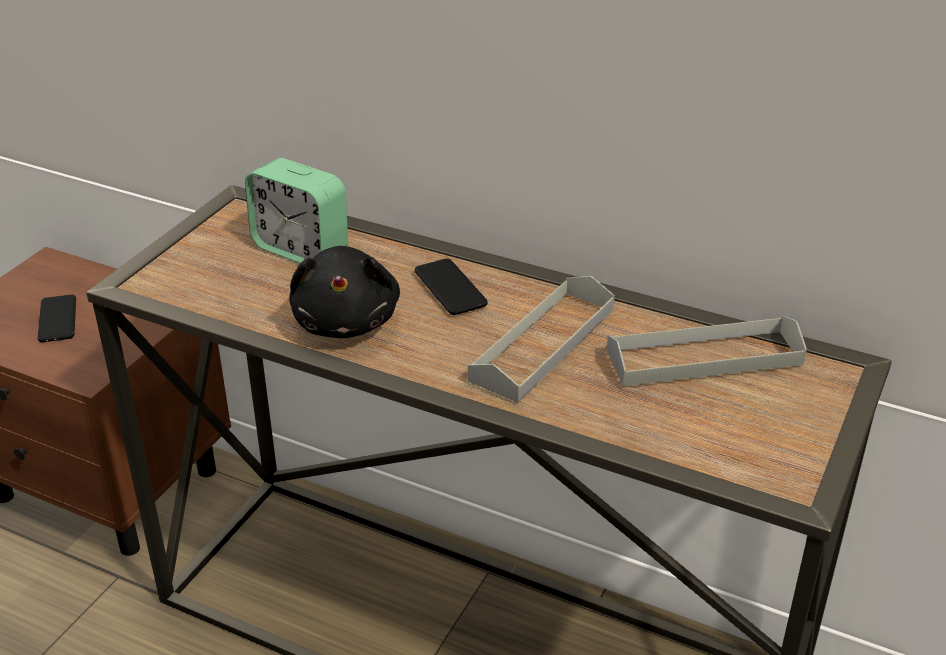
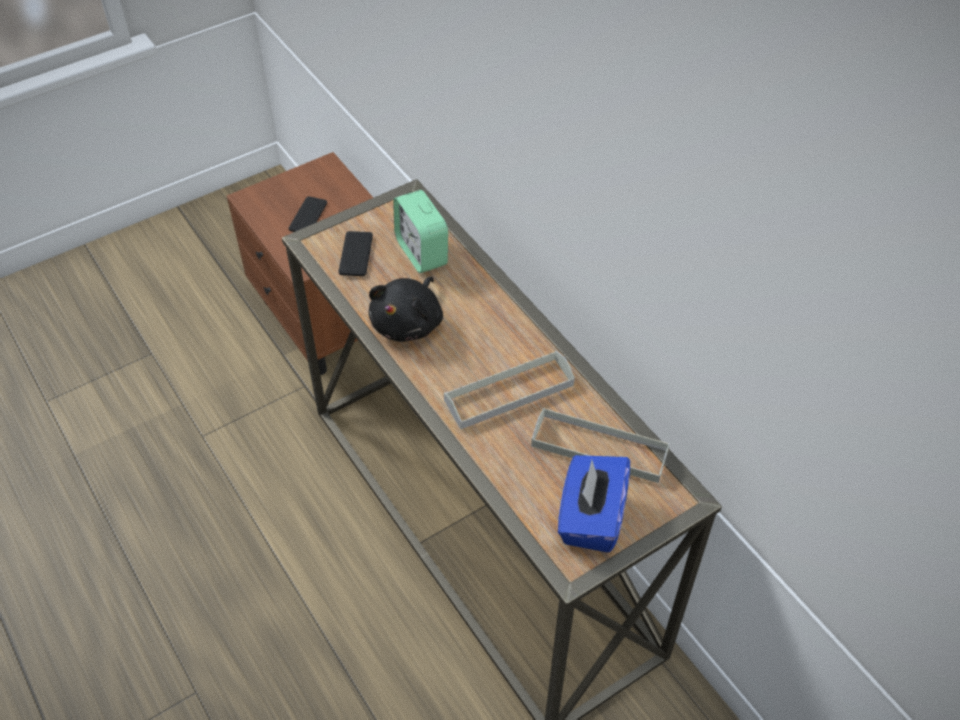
camera: 30 degrees right, 15 degrees up
(450, 288) = (487, 323): phone -> phone (356, 254)
(766, 429) = (590, 518): none -> blue tissue box

